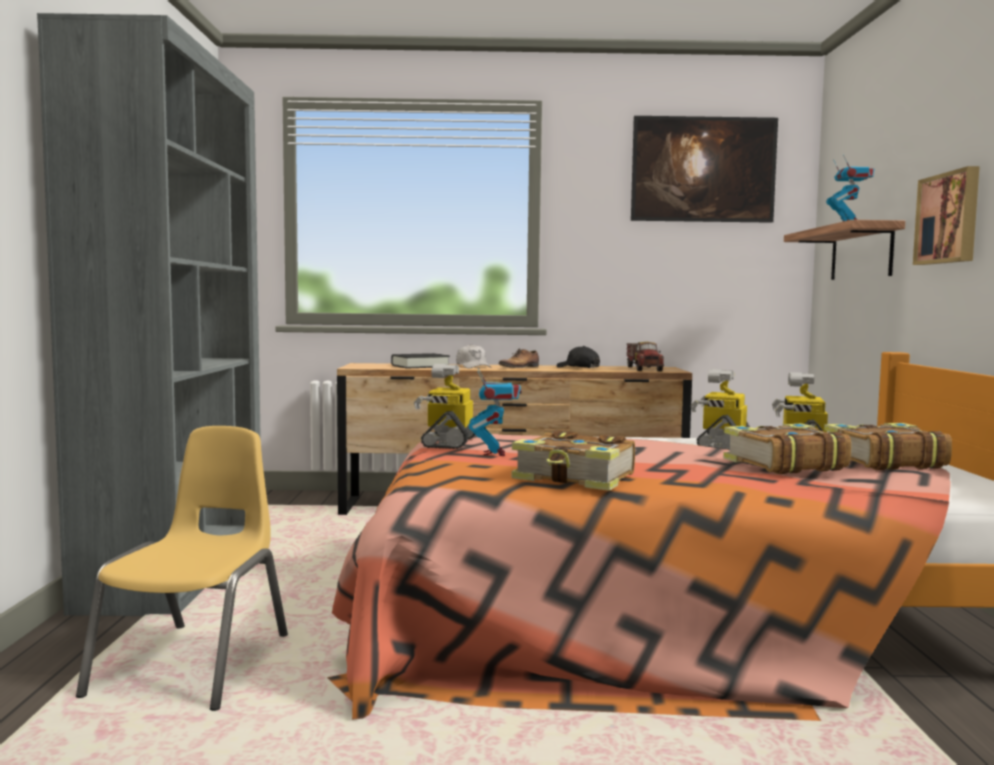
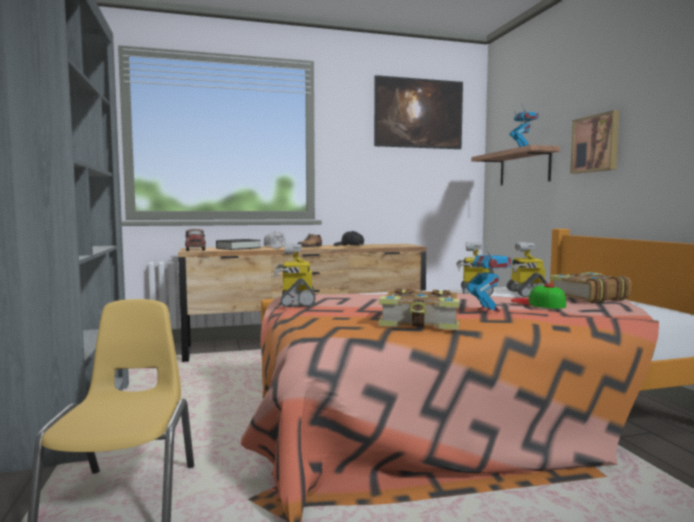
camera: 15 degrees left, 0 degrees up
(494, 453) = (340, 308): toy robot -> toy robot (488, 310)
(644, 369) = (392, 245): toy truck -> toy truck (195, 249)
(783, 464) = (537, 303): book -> cap

